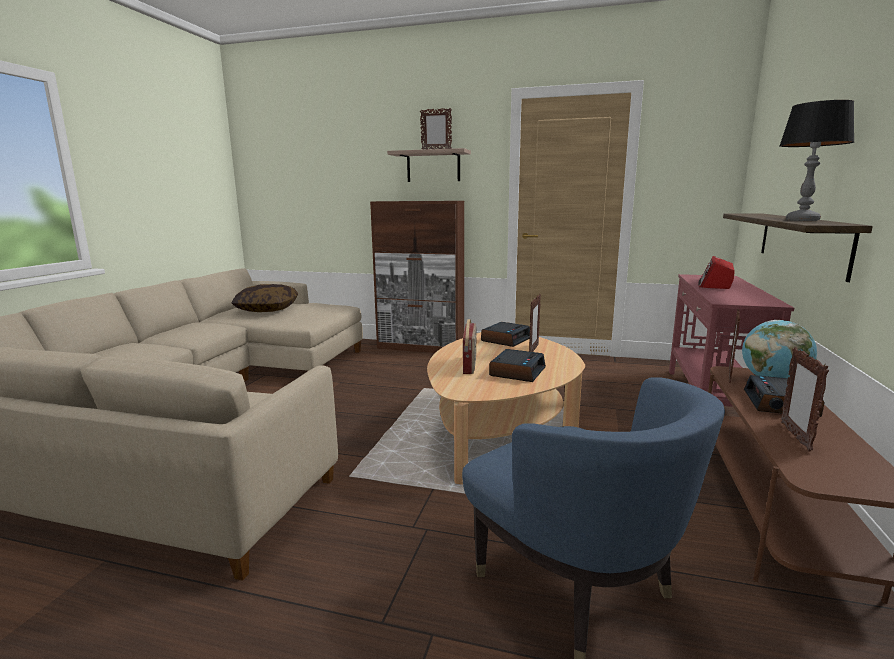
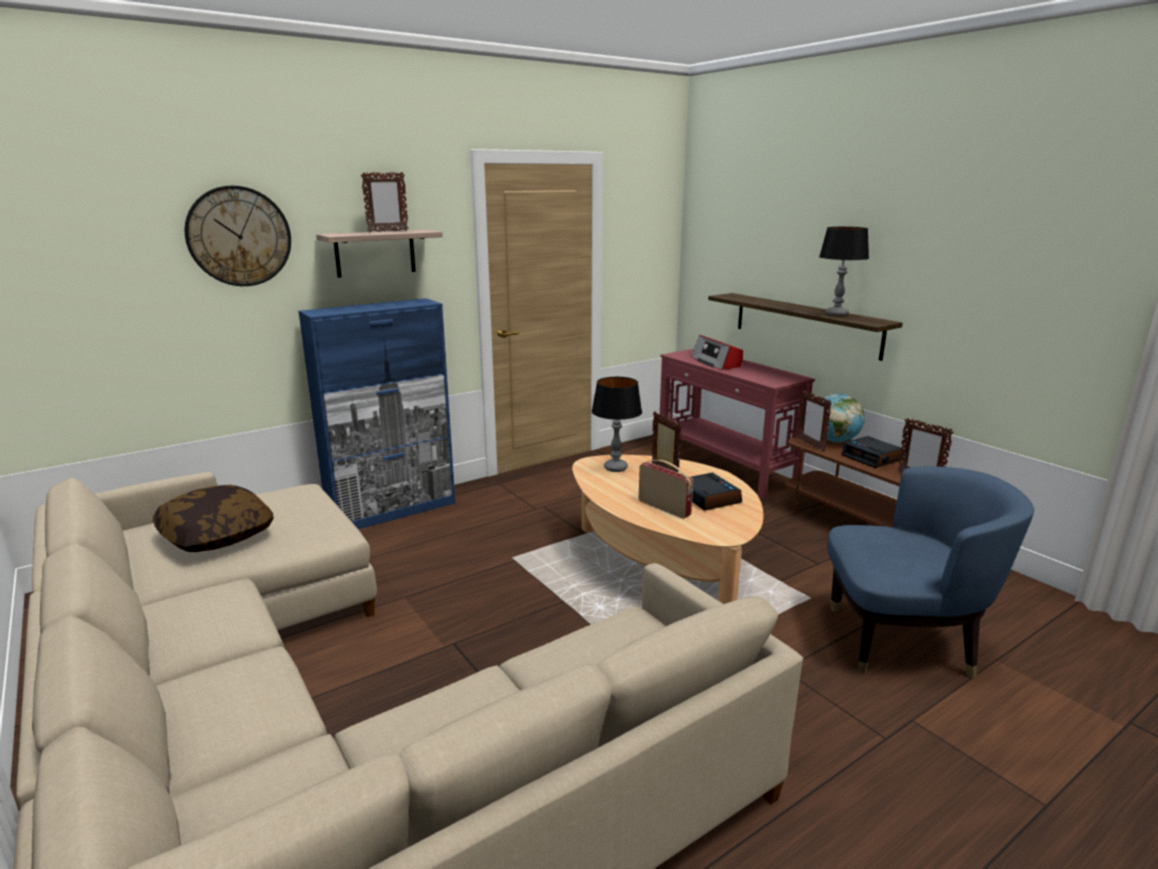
camera: 50 degrees left, 5 degrees up
(355, 153) = (239, 236): none -> wall clock
(421, 347) = (393, 511): brown cabinet -> blue cabinet
(505, 339) = (615, 468): alarm clock -> table lamp

